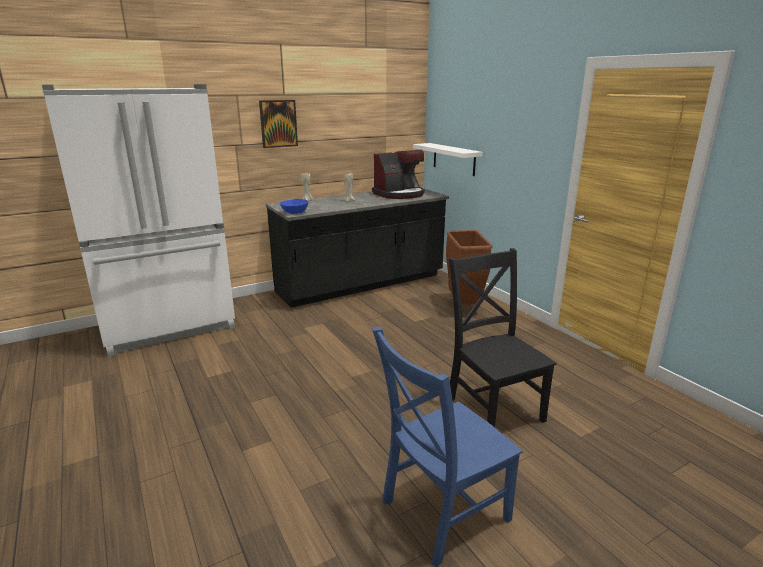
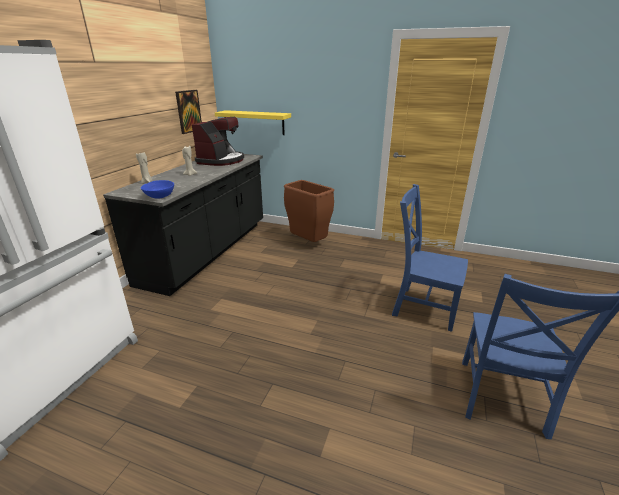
camera: 40 degrees left, 5 degrees up
(278, 123) = (96, 98): picture -> picture (188, 111)
(454, 159) = (257, 122): white shelf -> yellow shelf
(493, 406) = (422, 307): black chair -> blue chair

